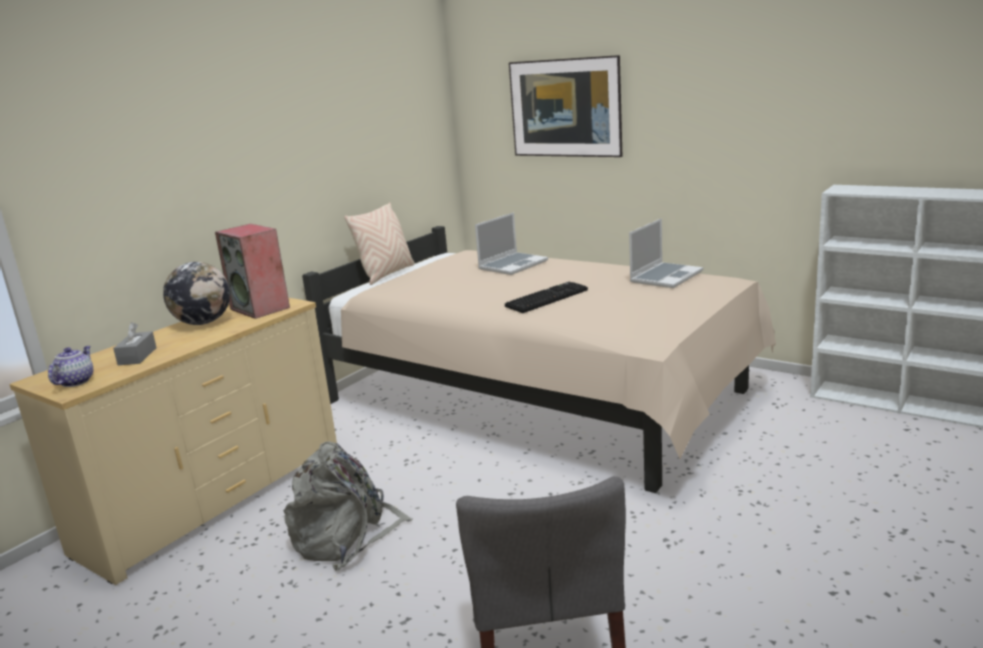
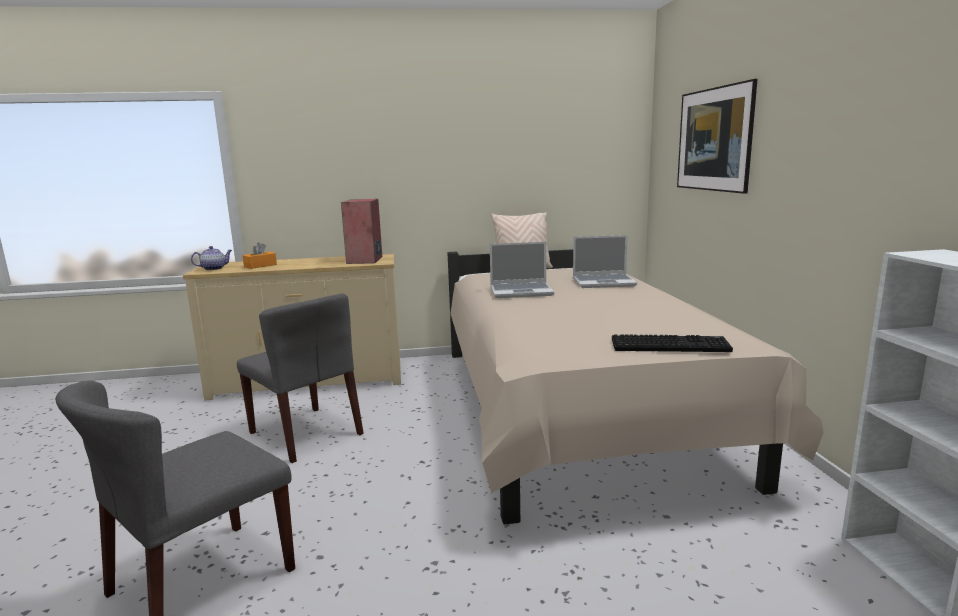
camera: 45 degrees right, 5 degrees down
(137, 356) = (260, 266): grey tissue box -> orange tissue box
(203, 323) = (326, 260): globe -> none
(347, 536) = (306, 433): grey backpack -> grey chair
(546, 298) = (554, 308): keyboard -> keyboard (670, 345)
(666, 276) = (692, 322): laptop -> laptop (522, 292)

